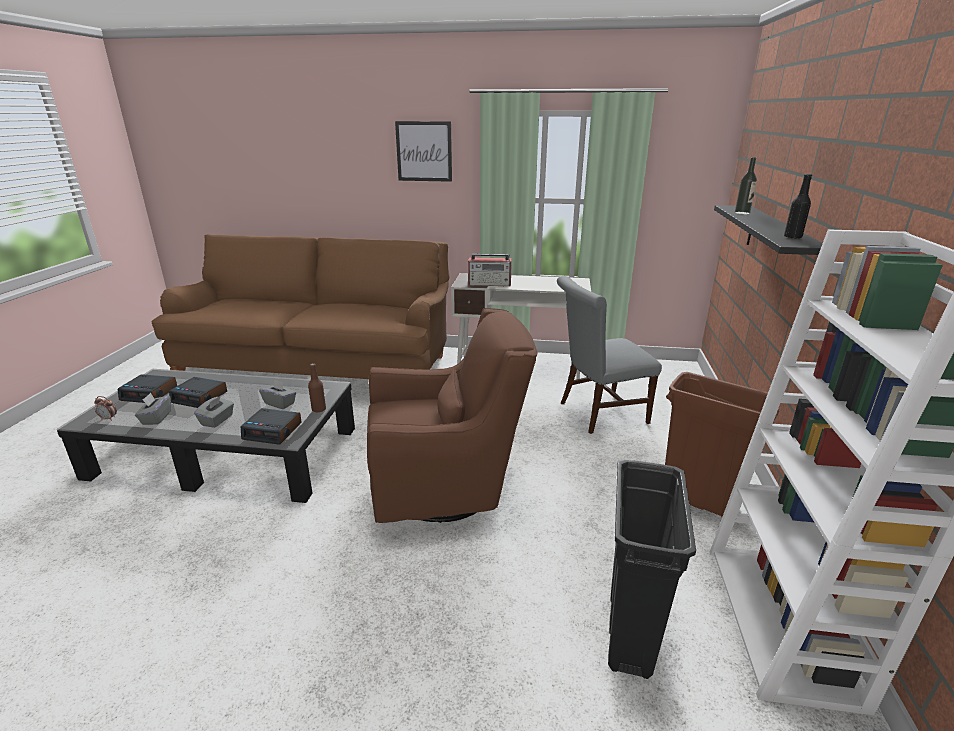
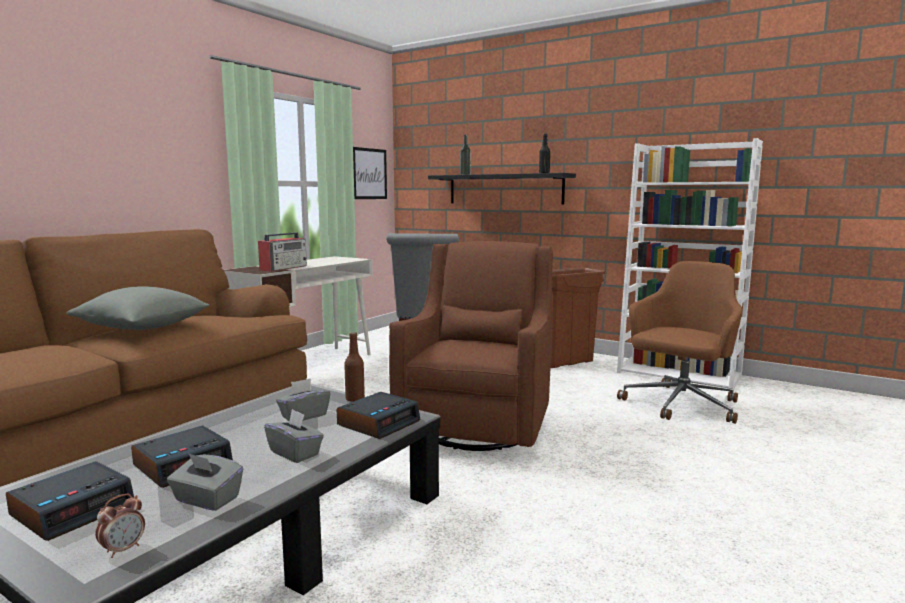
camera: 65 degrees left, 15 degrees down
(330, 309) = (143, 328): none -> grey pillow
(424, 151) = (148, 121): picture -> picture (369, 174)
(630, 633) = (680, 405): black trash can -> brown office chair

